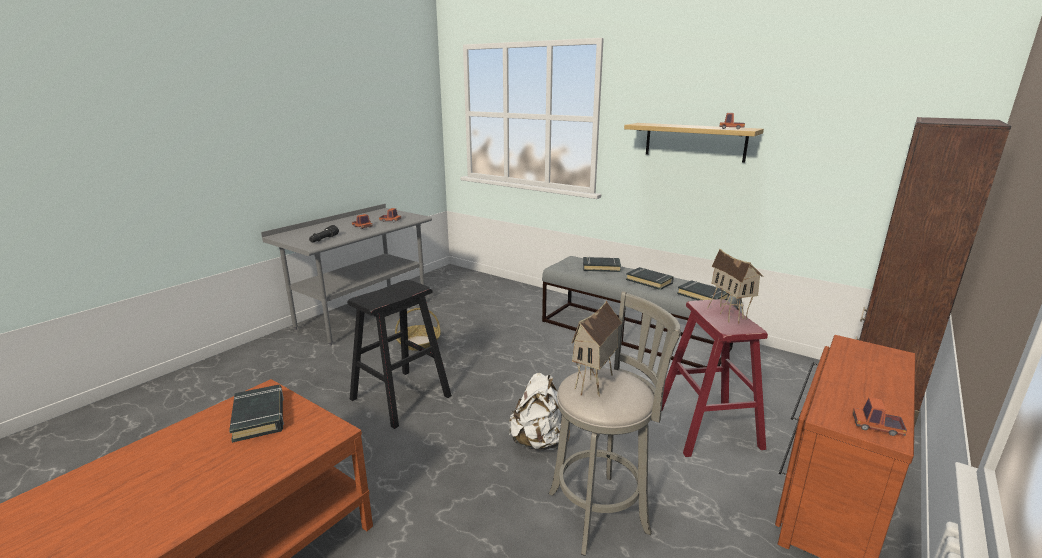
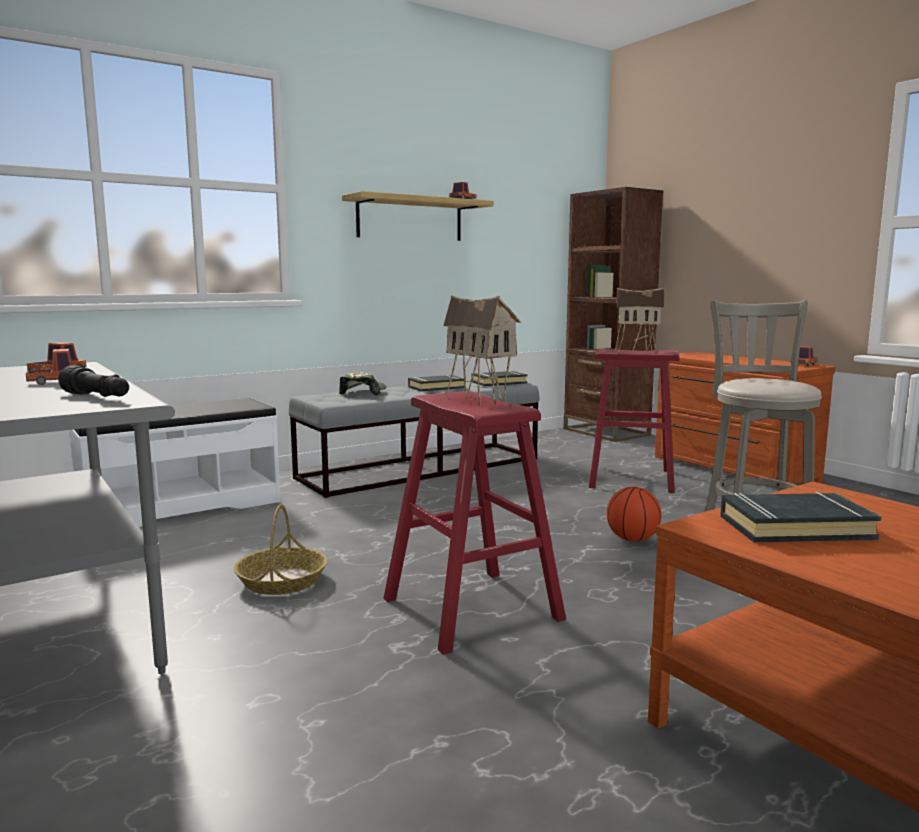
camera: 70 degrees left, 10 degrees down
(401, 397) = (471, 609): black stool -> red stool
(500, 294) = (181, 507): none -> white bench
(539, 442) = (632, 539): white backpack -> basketball
(595, 385) = (766, 382): toy house -> toy house (480, 399)
(601, 267) = (364, 392): black book -> cap

